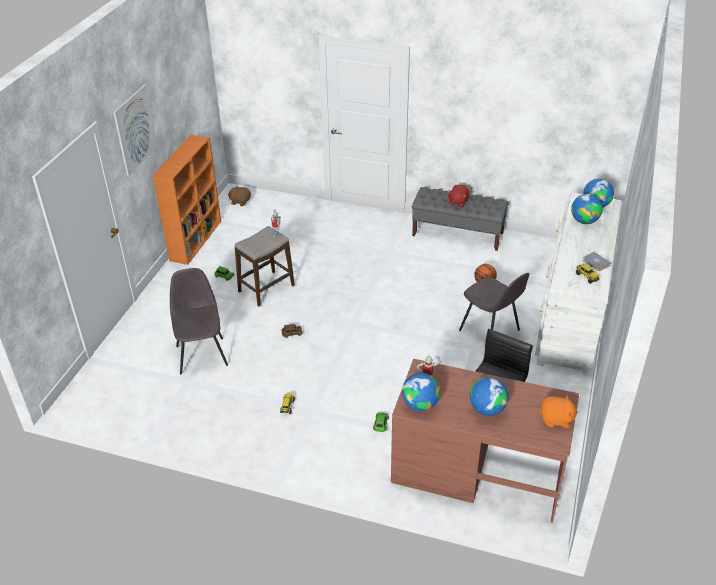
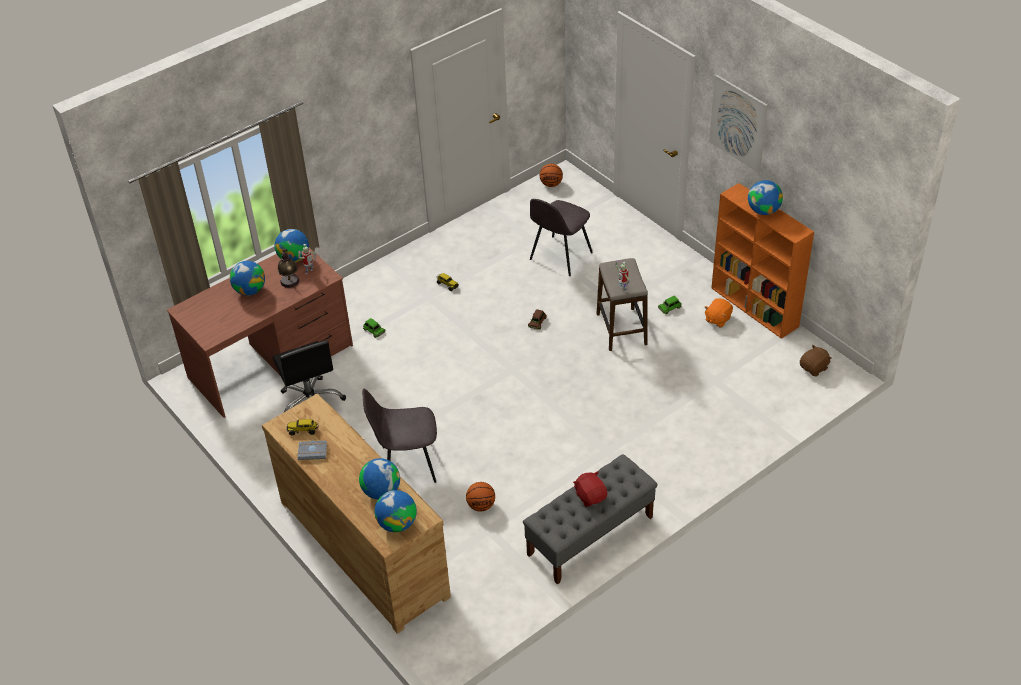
camera: 125 degrees right, 5 degrees up
(93, 406) = (551, 184): none -> basketball
(181, 156) = (763, 211): none -> globe
(201, 354) = (560, 257): grey chair -> grey chair turned 105 degrees clockwise
(455, 385) = (291, 286): none -> table lamp
(556, 419) = (199, 321): orange plush toy -> orange plush toy (717, 319)
(571, 316) = (364, 547): white dresser -> brown dresser

